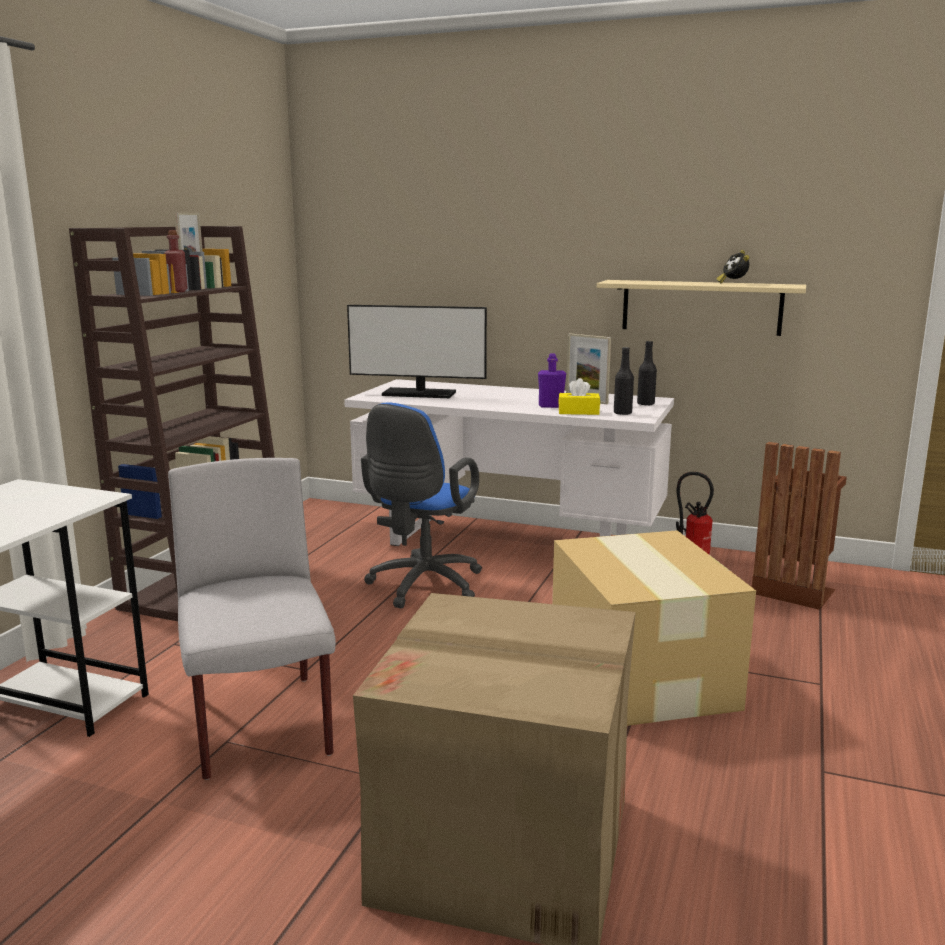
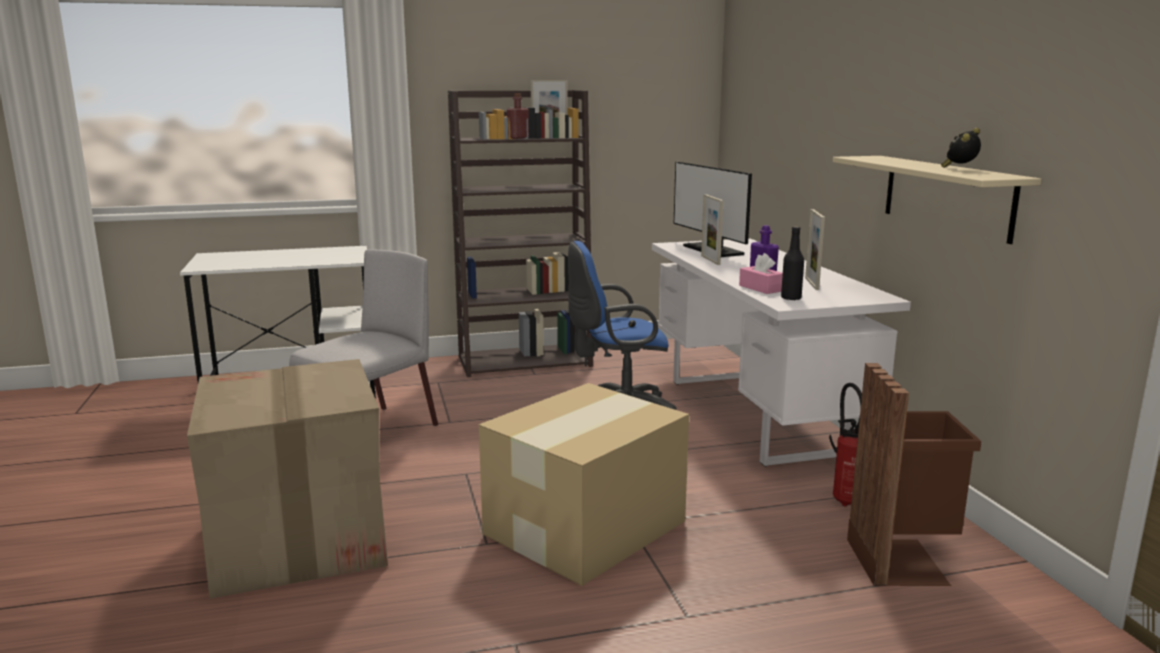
camera: 55 degrees right, 0 degrees up
(454, 401) = (710, 260): none -> picture frame
(578, 412) = (761, 288): yellow tissue box -> pink tissue box
(645, 404) = (851, 298): black bottle -> none

